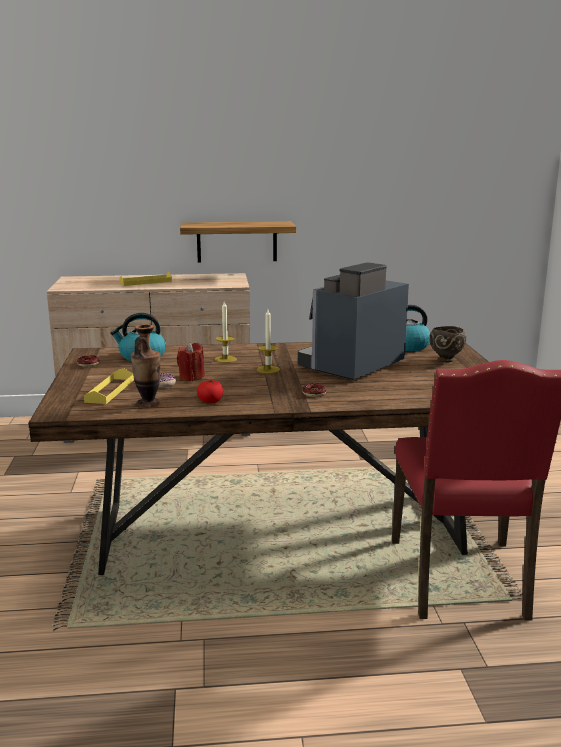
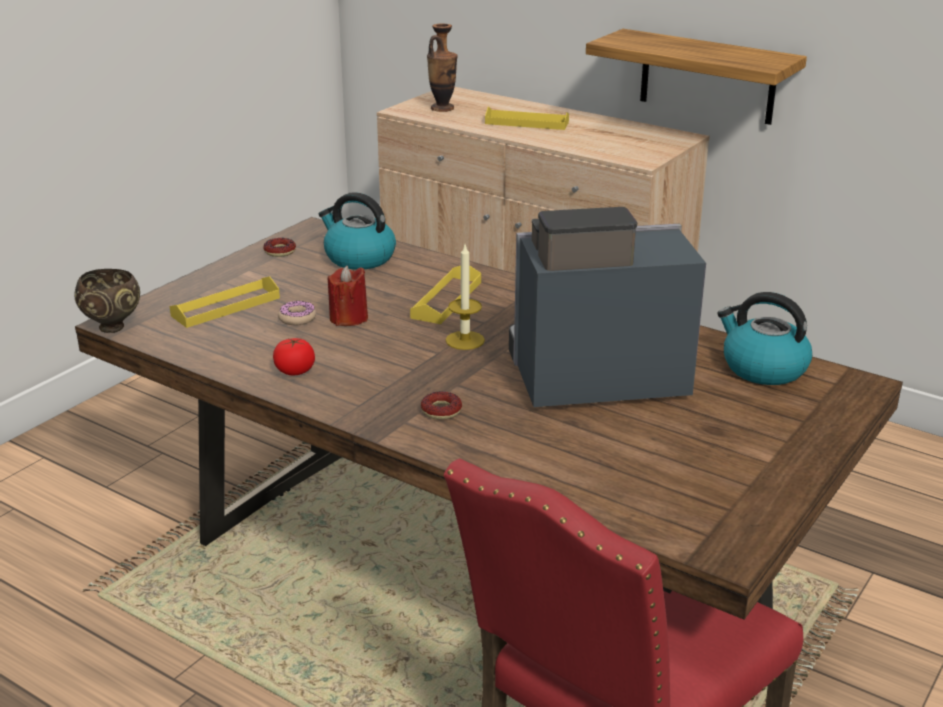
camera: 40 degrees right, 10 degrees up
(148, 404) = (225, 346): vase -> vase (442, 108)
(225, 359) = (446, 300): candle -> yellow tray
(446, 360) = (772, 423): brown bowl -> brown bowl (114, 327)

